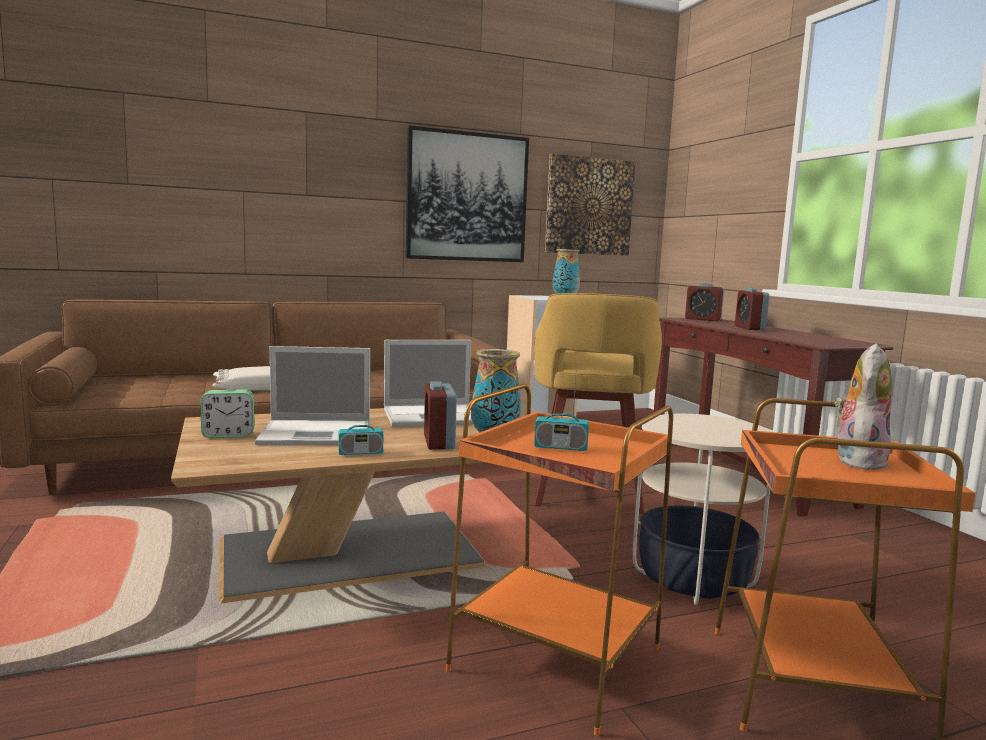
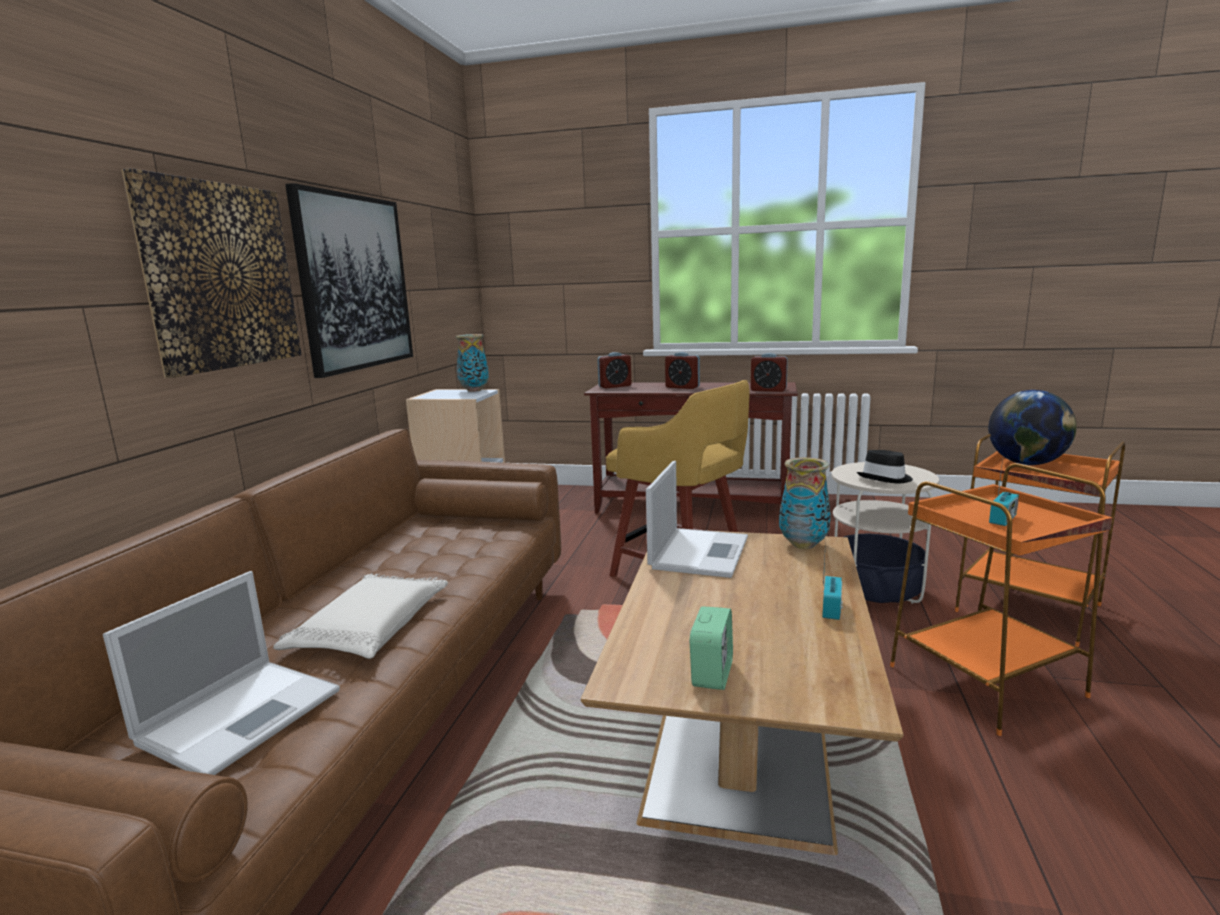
camera: 55 degrees left, 5 degrees up
(318, 433) = (739, 618): laptop -> laptop (243, 714)
(439, 442) = (806, 569): alarm clock -> alarm clock (768, 390)
(589, 206) = (440, 281): picture -> picture (220, 276)
(692, 429) = (886, 478): none -> black hat
(857, 460) = (1026, 464): plush toy -> globe

